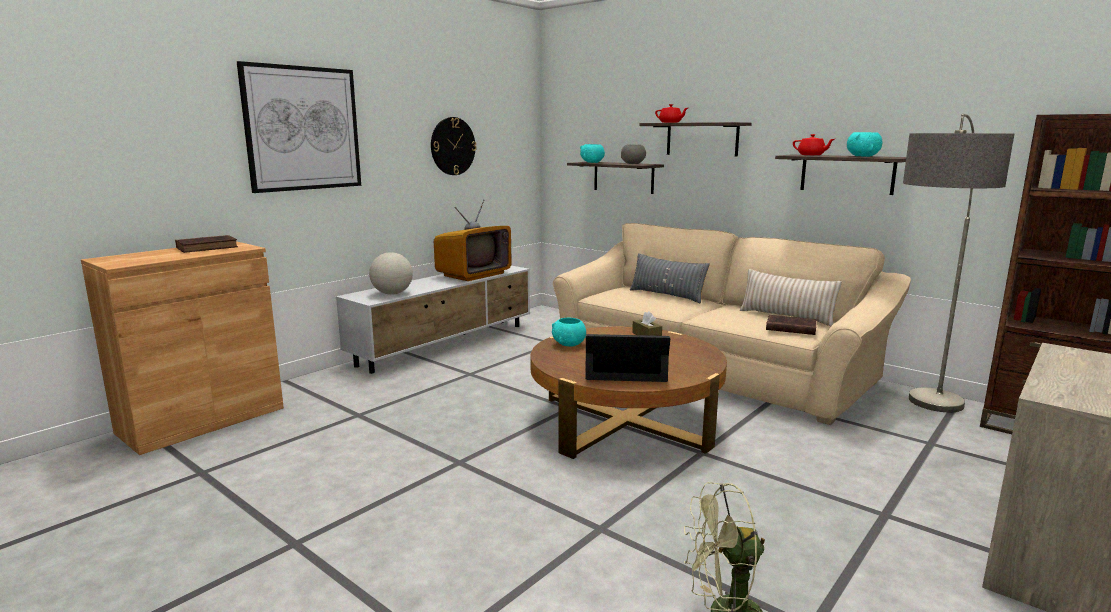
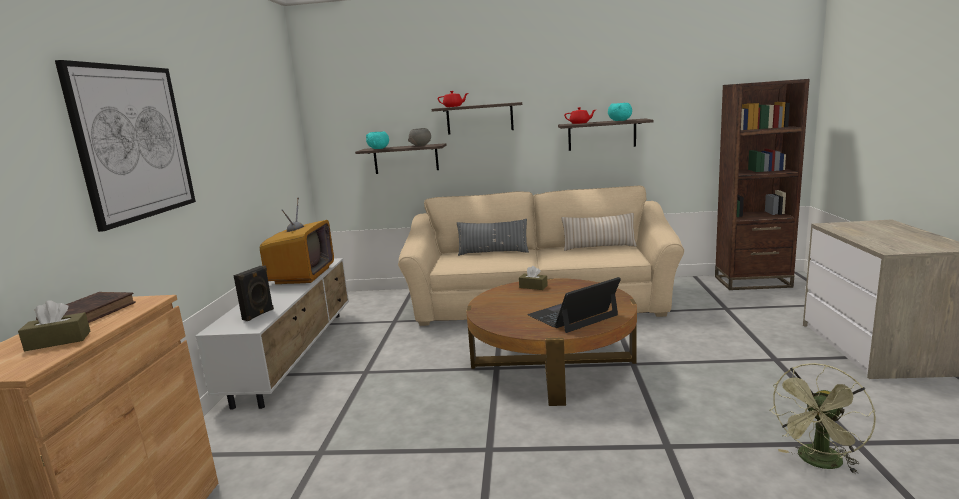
camera: 35 degrees left, 0 degrees up
(161, 256) = (58, 341): none -> brown tissue box
(392, 293) = (259, 314): globe -> black speaker
(452, 146) = (251, 147): wall clock -> none
(569, 344) = (495, 311): turquoise bowl -> none
(789, 328) = (618, 254): brown book -> none
(921, 421) = (702, 297): floor lamp -> none

